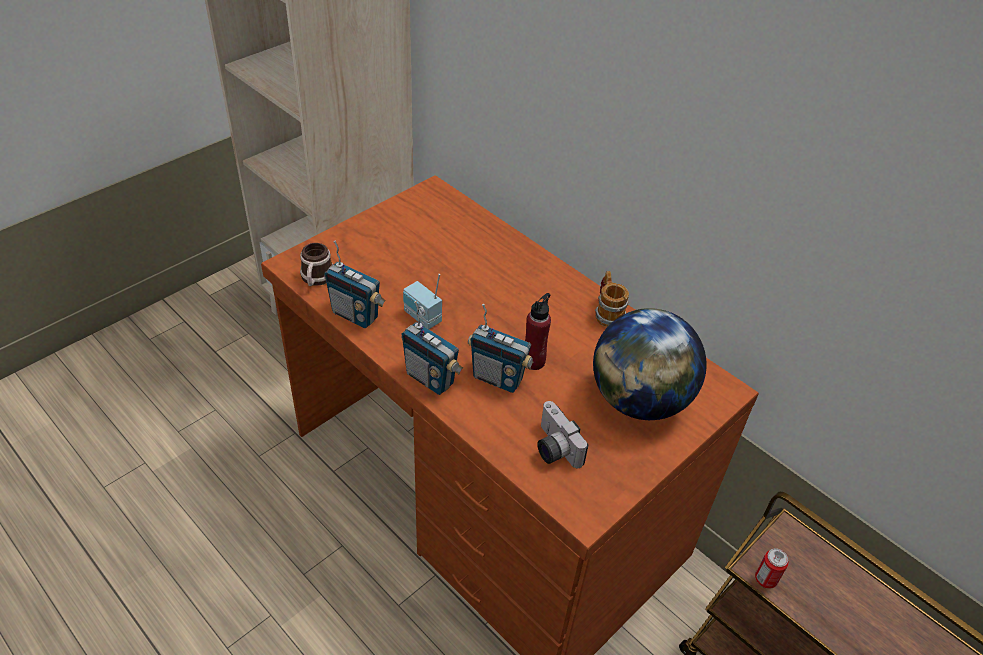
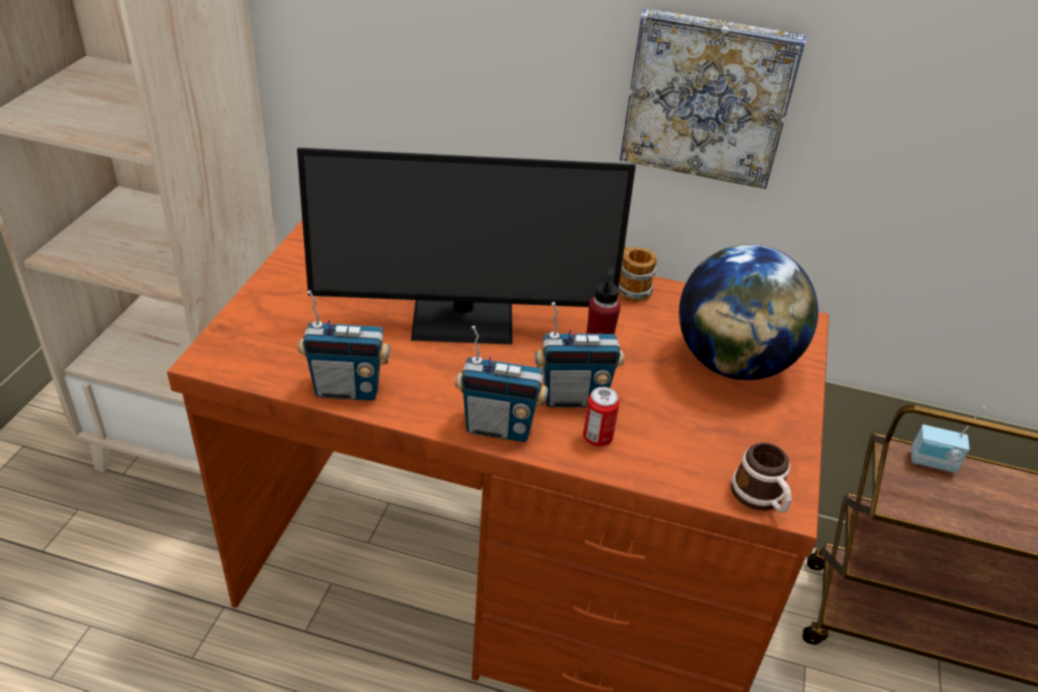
camera: 30 degrees left, 5 degrees down
(316, 279) = (261, 365): mug -> mug (761, 498)
(421, 318) = (431, 364): radio -> radio (933, 463)
(470, 290) = (463, 313): none -> monitor
(553, 448) = (693, 448): camera -> none
(688, 184) = (708, 97): none -> picture
(765, 579) = (914, 508): can -> can (597, 437)

